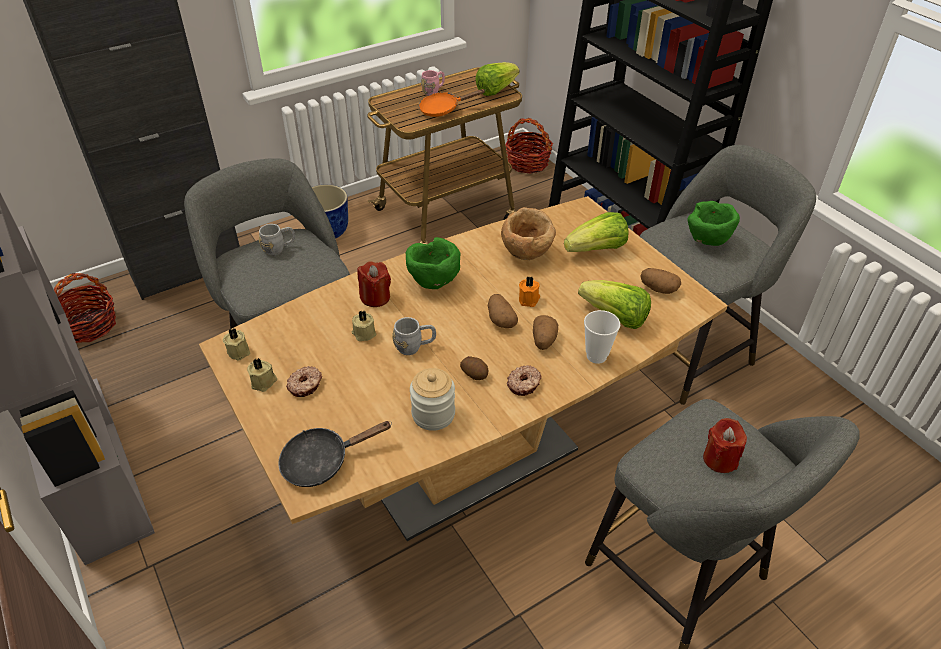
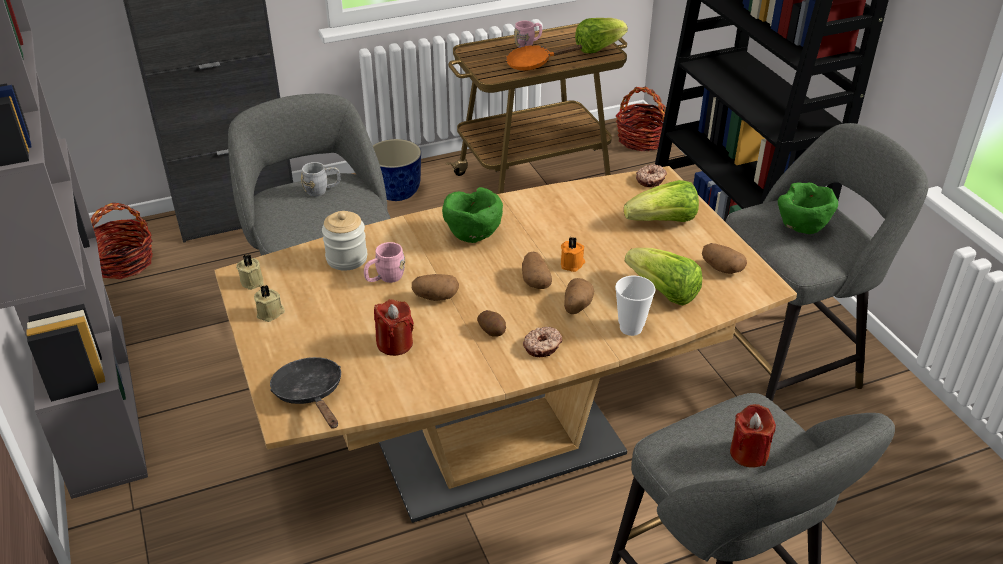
camera: 10 degrees right, 5 degrees down
(305, 385) = (312, 321): donut -> donut (651, 180)
(322, 461) = (311, 394): black frying pan -> black frying pan turned 75 degrees clockwise
(363, 333) = (385, 278): beige candle -> pink mug
(375, 297) = (406, 245): red candle -> red candle (395, 343)
(415, 347) = (435, 297): grey mug -> potato
(433, 414) = (437, 364): jar -> jar (346, 258)
(527, 254) = (583, 218): brown bowl -> none

